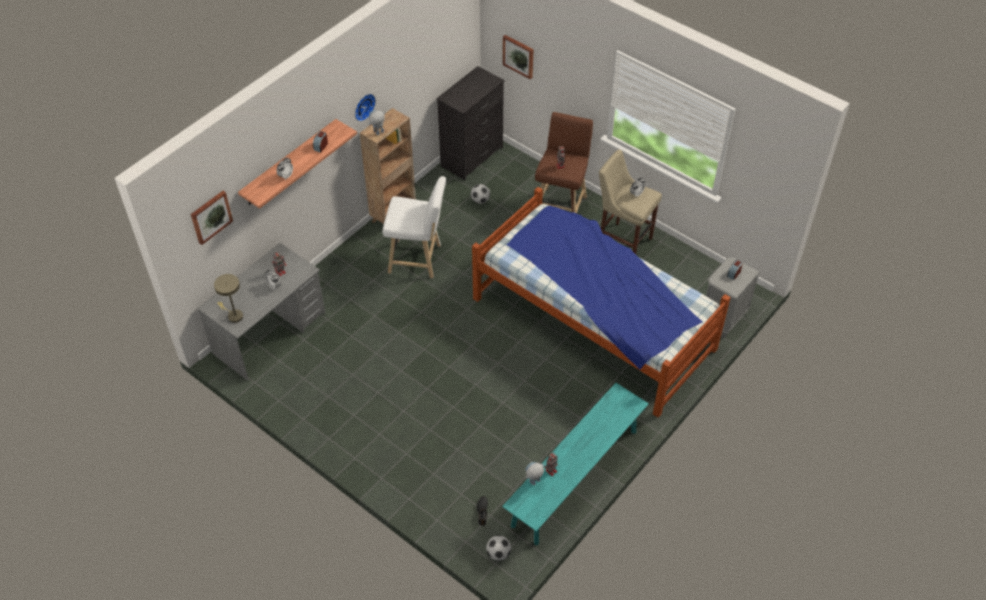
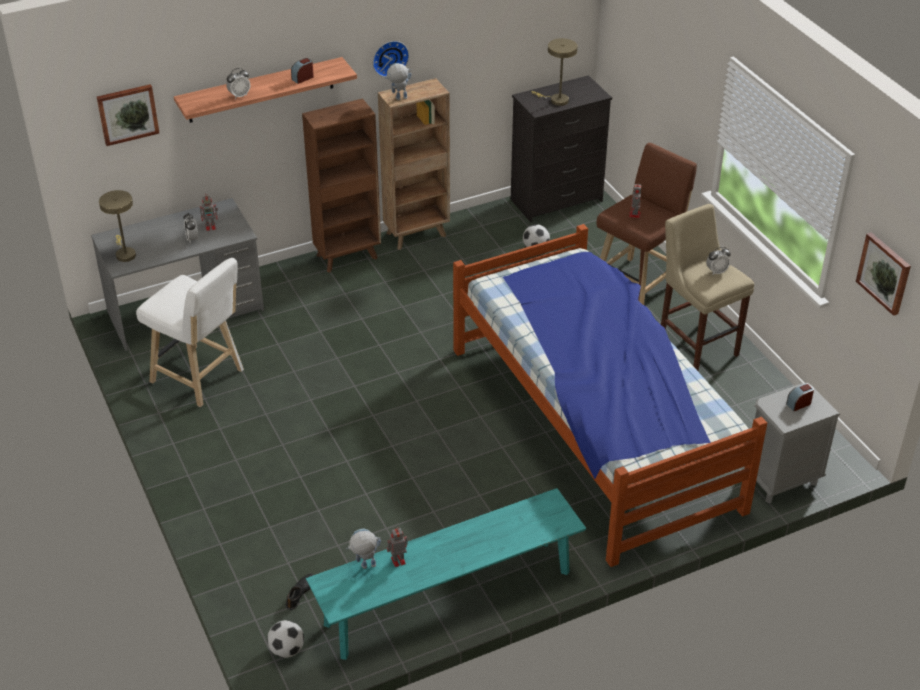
camera: 25 degrees right, 10 degrees down
(357, 249) = (348, 256): none -> brown bookcase
(418, 259) = (414, 288): white stool -> white stool (201, 378)
(469, 94) = (556, 100): none -> beige table lamp
(518, 56) = (632, 64): picture -> picture (884, 273)

